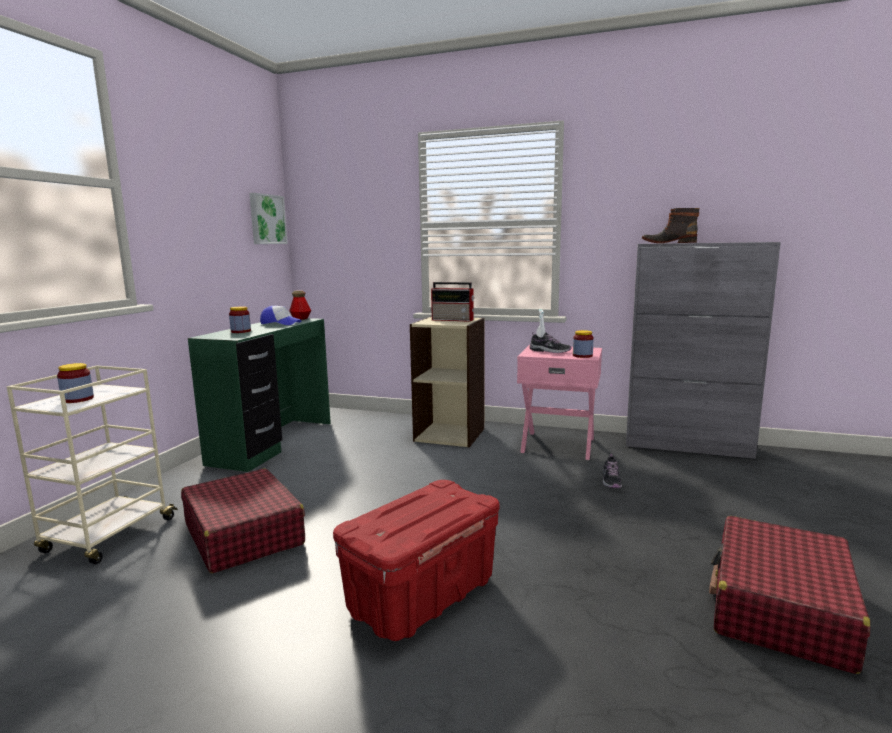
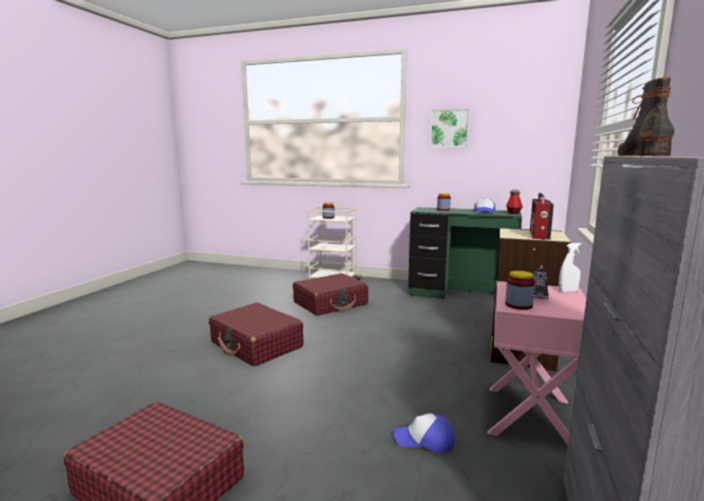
camera: 90 degrees right, 0 degrees up
(266, 219) = (541, 130): picture -> picture (449, 128)
(422, 595) = (256, 345): red storage box -> red suitcase
(611, 480) = (424, 440): shoe -> cap

